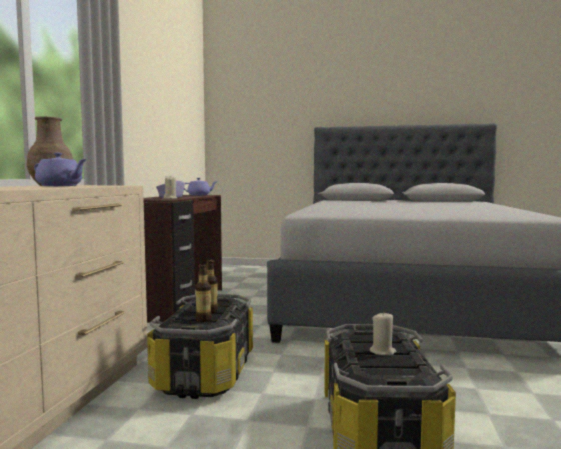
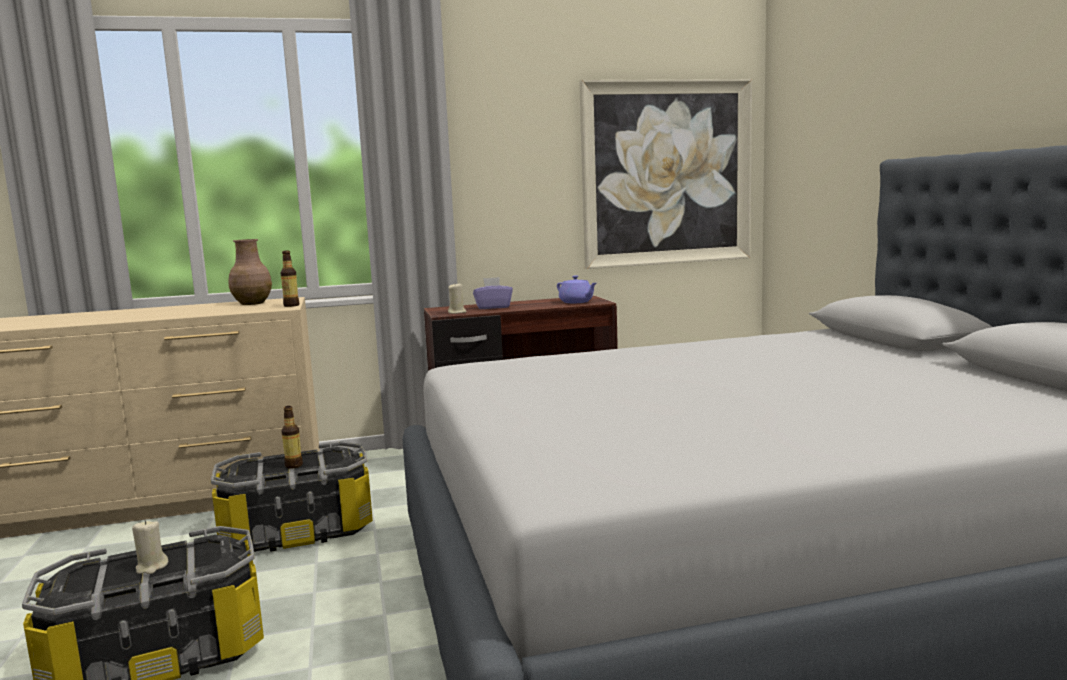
camera: 65 degrees right, 5 degrees up
(60, 186) = (208, 311): purple teapot -> none
(182, 123) = (666, 173): none -> picture
(203, 320) = (260, 470): bottle -> bottle (291, 305)

